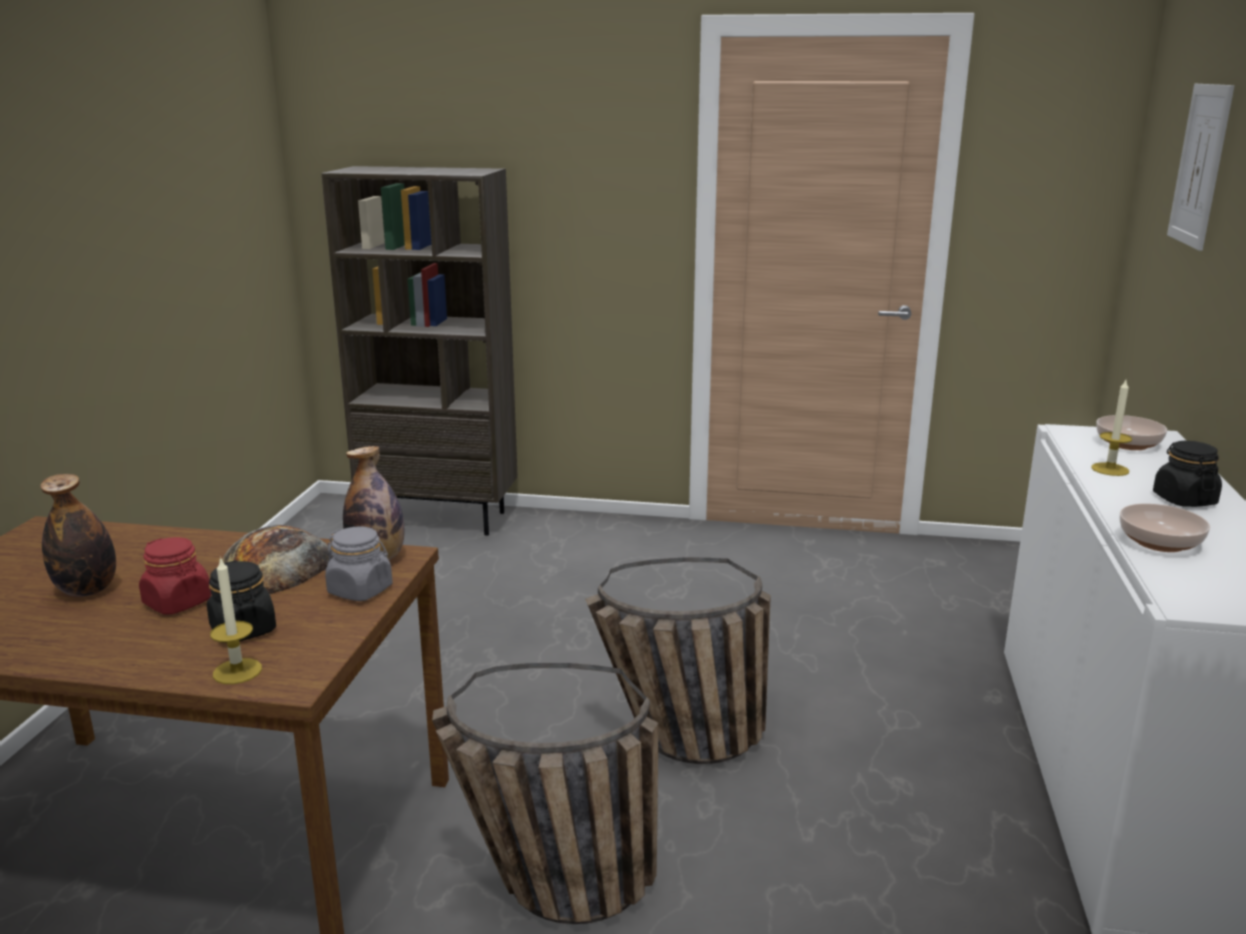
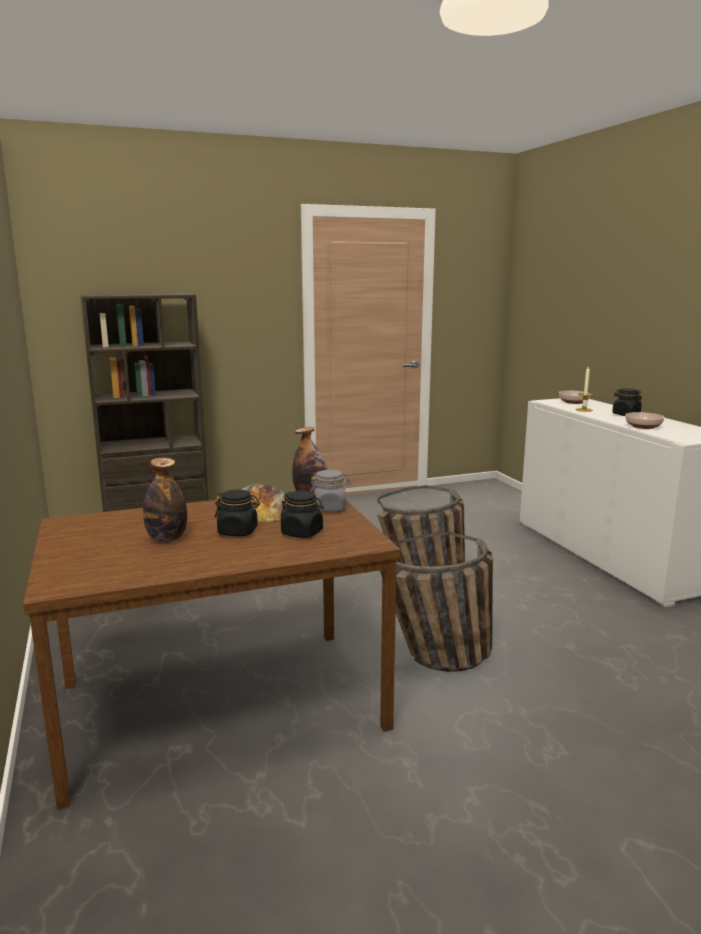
camera: 30 degrees left, 5 degrees down
(178, 603) = (238, 531): red jar -> black jar
(237, 671) = (335, 546): candle -> none
(1200, 165) = (565, 276): picture -> none

